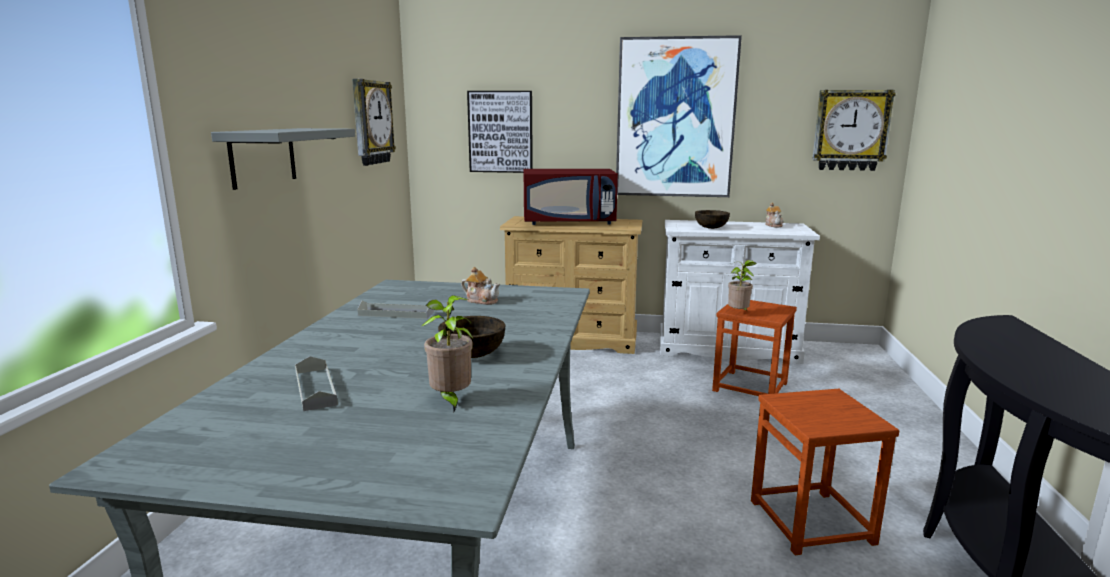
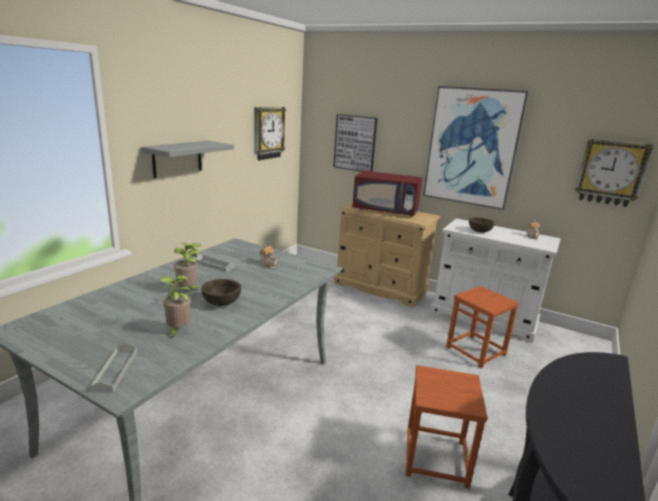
camera: 20 degrees right, 5 degrees up
(315, 388) = (126, 306): grey tray -> grey tray (115, 370)
(739, 313) = (468, 299): potted plant -> potted plant (188, 291)

